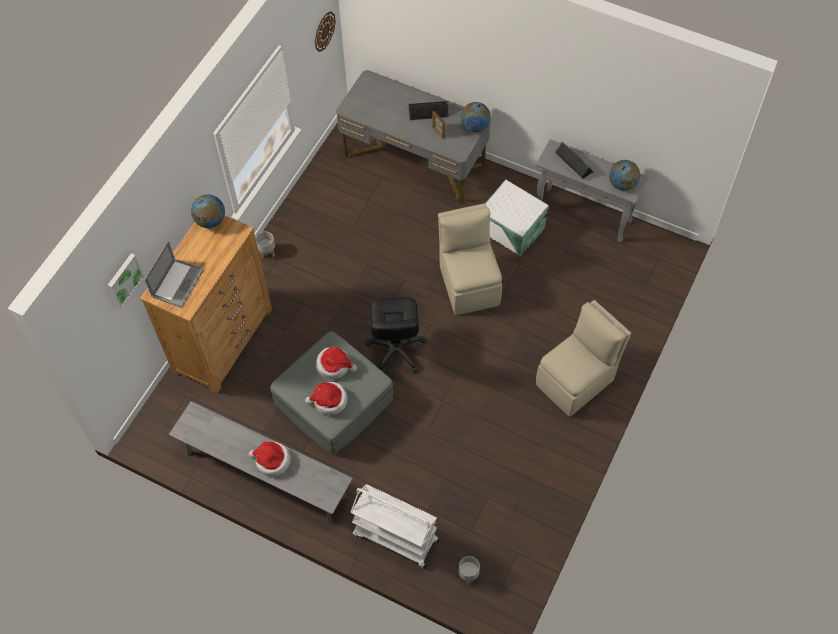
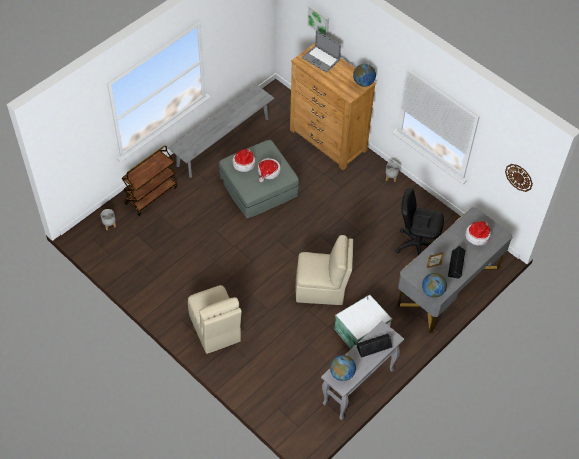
camera: 105 degrees right, 5 degrees down
(272, 461) = (215, 127): hat -> hat (477, 235)
(395, 538) = (151, 195): white cart -> brown cart
(396, 350) = (283, 230): black office chair -> black office chair (416, 245)

